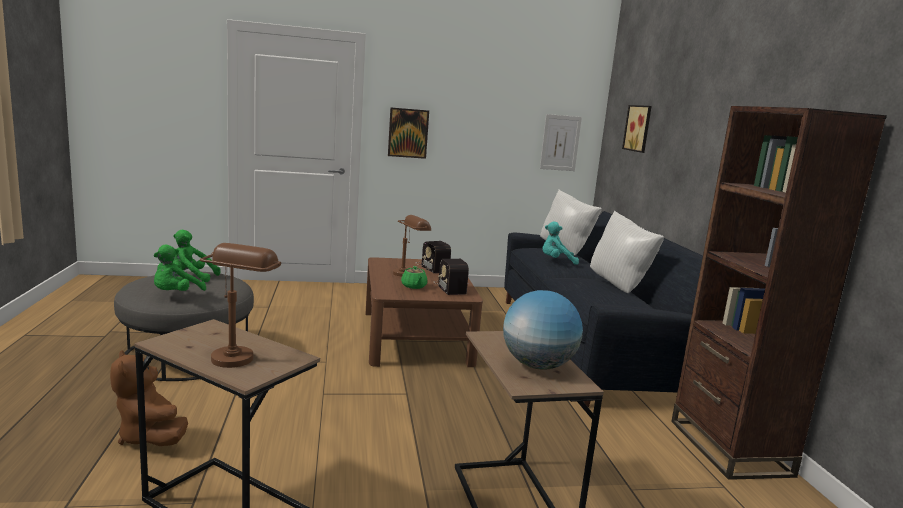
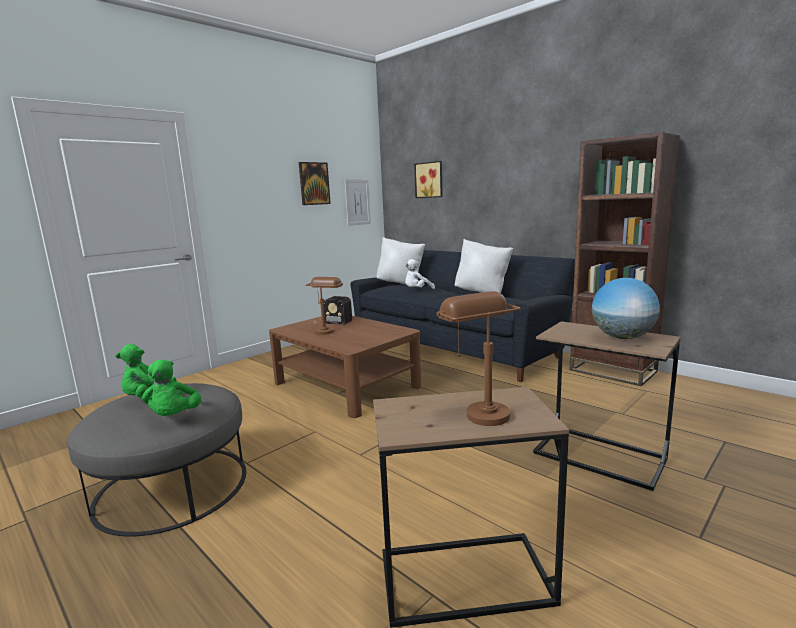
camera: 35 degrees left, 0 degrees up
(150, 437) = (284, 573): brown plush toy -> none
(408, 133) = (242, 209): picture -> picture (314, 183)
(414, 286) = (355, 337): green teapot -> none
(450, 286) = (378, 329): radio -> none
(556, 261) = (417, 290): turquoise plush toy -> white plush toy

